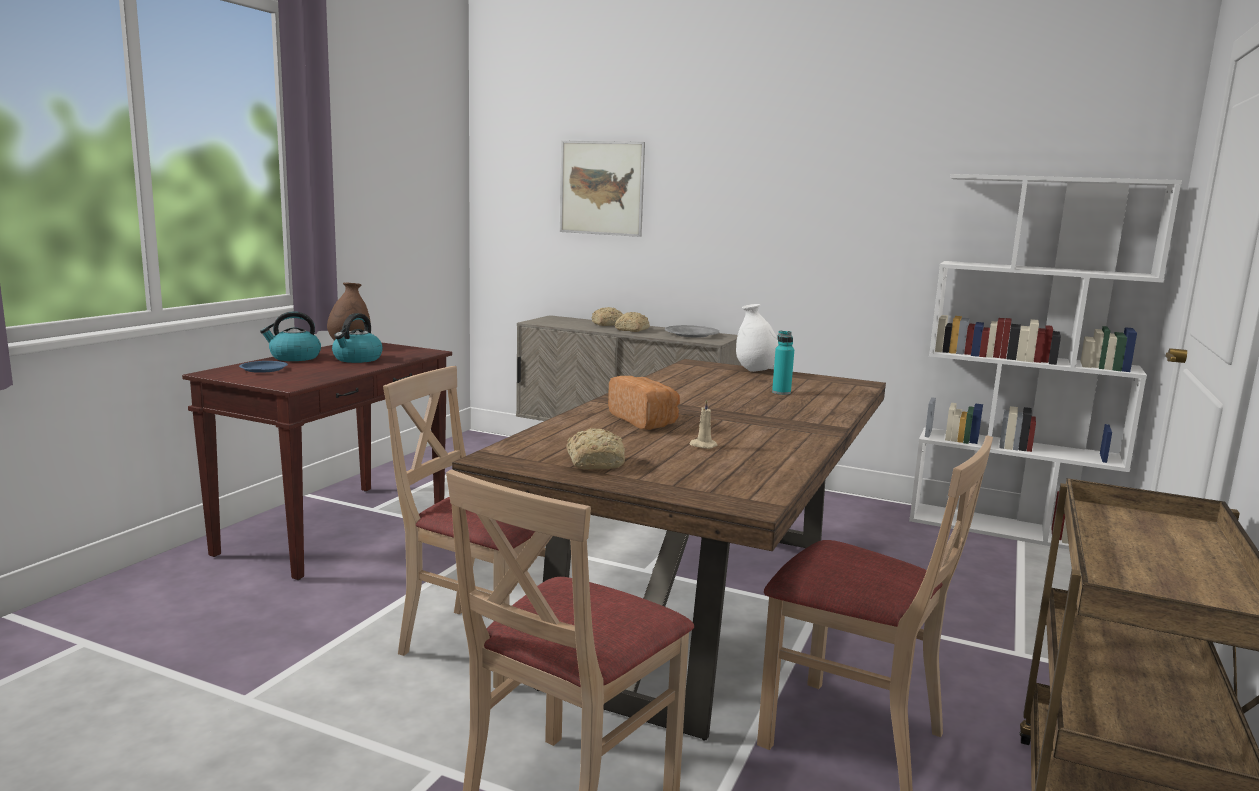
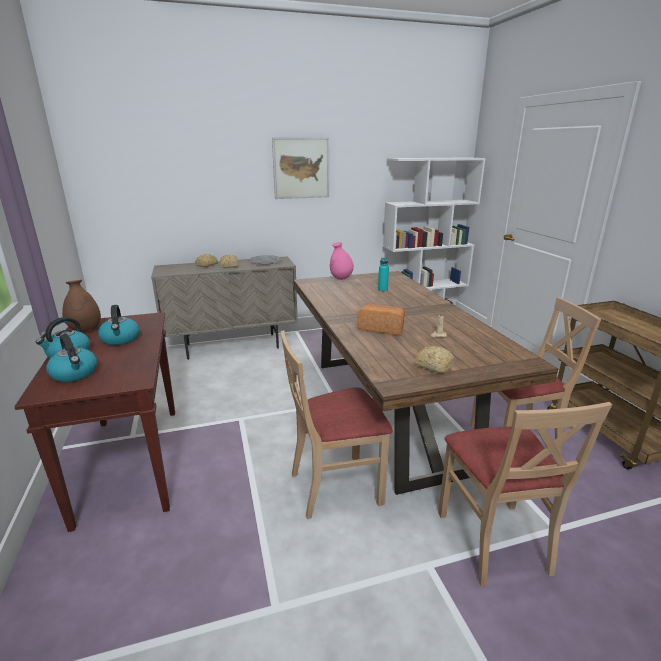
camera: 40 degrees left, 10 degrees up
(264, 369) = (75, 374): blue plate -> kettle
(601, 188) = (180, 175): picture -> picture (301, 168)
(755, 371) = (341, 278): white vase -> pink vase

